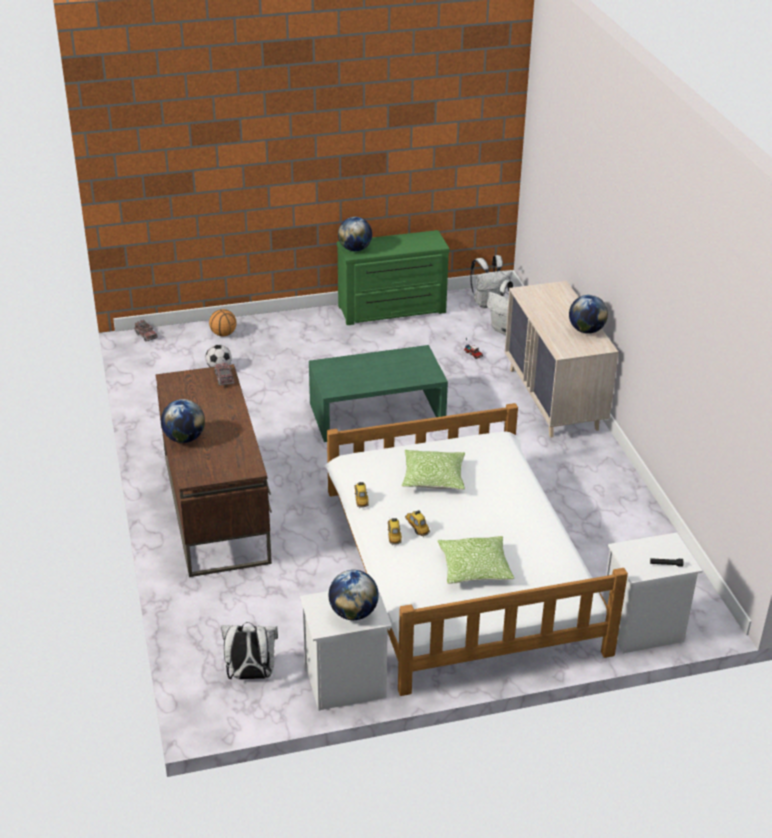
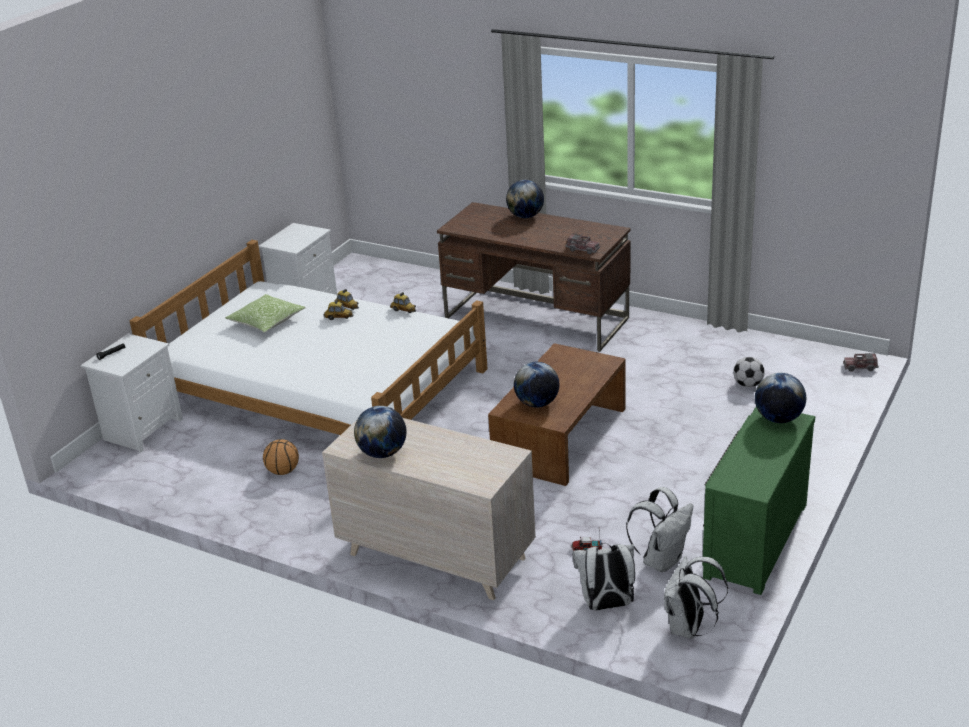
camera: 135 degrees right, 5 degrees down
(223, 334) = (816, 409): basketball -> basketball (283, 471)
(251, 675) = (363, 281): white backpack -> white backpack (662, 560)
(353, 613) = (287, 238): globe -> globe (537, 403)
(377, 413) = (561, 437): green coffee table -> brown coffee table
(433, 478) = (375, 347): pillow -> none

